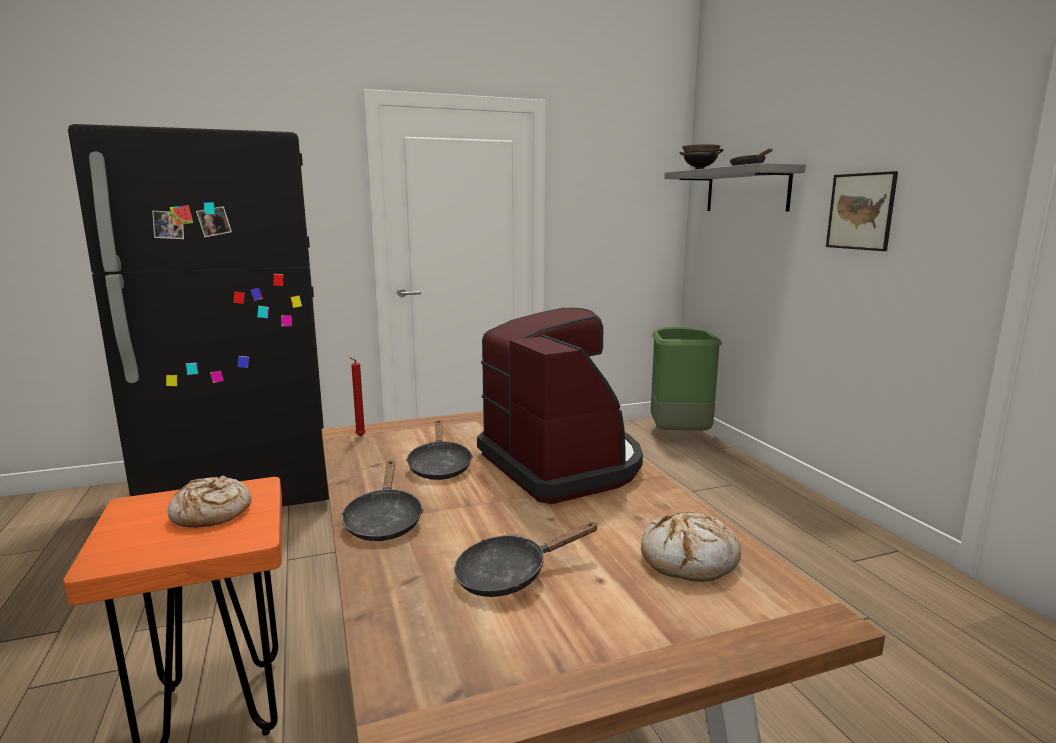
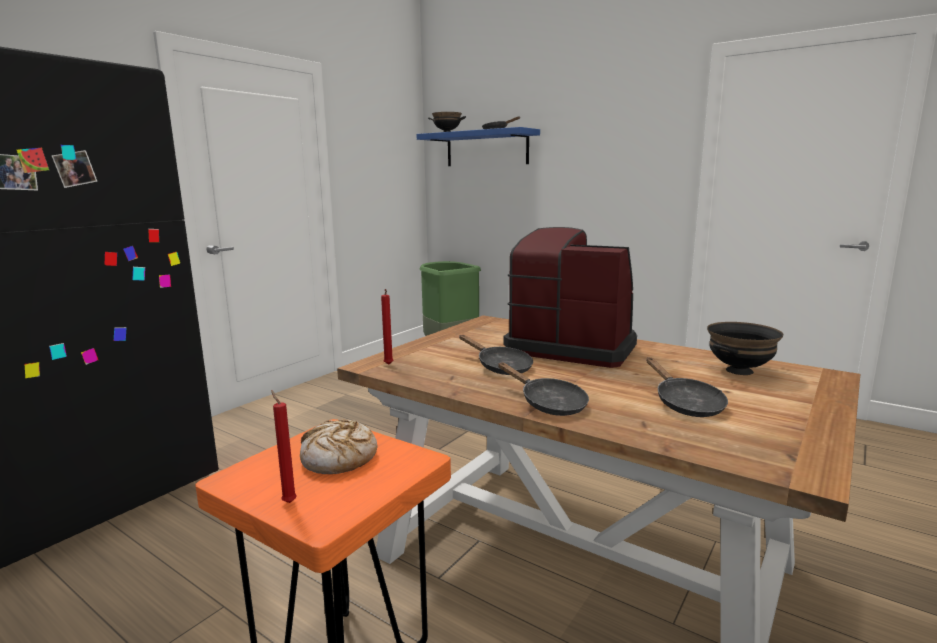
camera: 35 degrees left, 0 degrees up
(119, 536) = (288, 502): none -> red candle
(510, 575) = (685, 403): black frying pan -> black frying pan turned 45 degrees counterclockwise
(689, 559) = (739, 370): bread -> black bowl
(747, 190) = (486, 149): grey shelf -> blue shelf
(860, 211) = (589, 162): picture -> none

